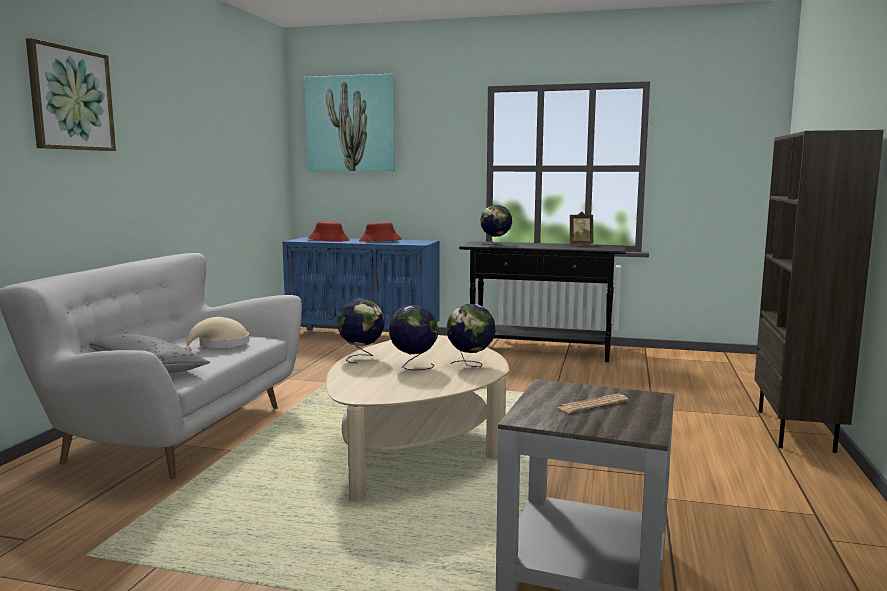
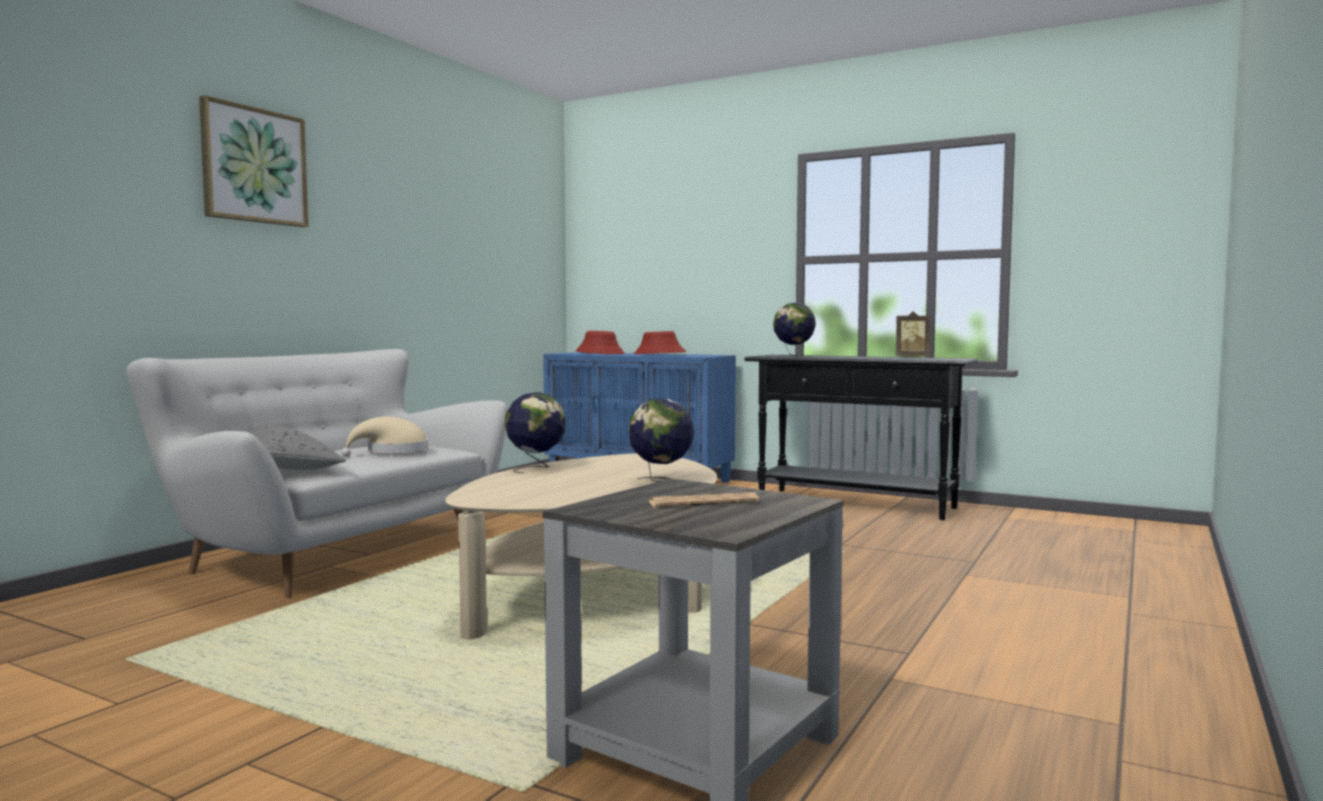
camera: 15 degrees right, 5 degrees down
(351, 124) = (634, 212): picture -> none
(413, 366) = (586, 479): globe -> none
(796, 431) = (1177, 619): brown bookcase -> none

